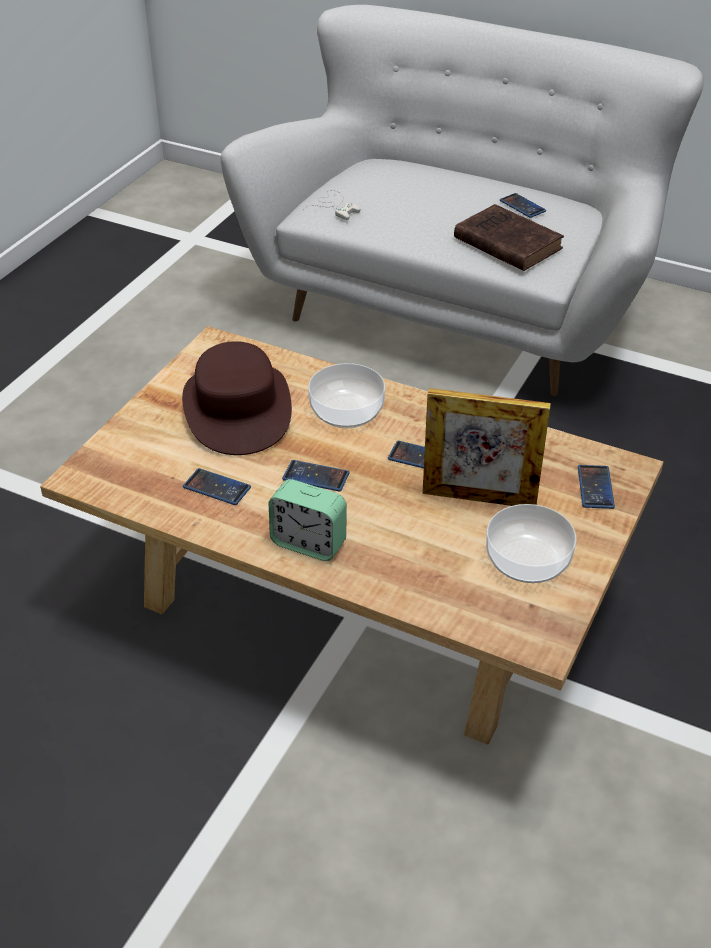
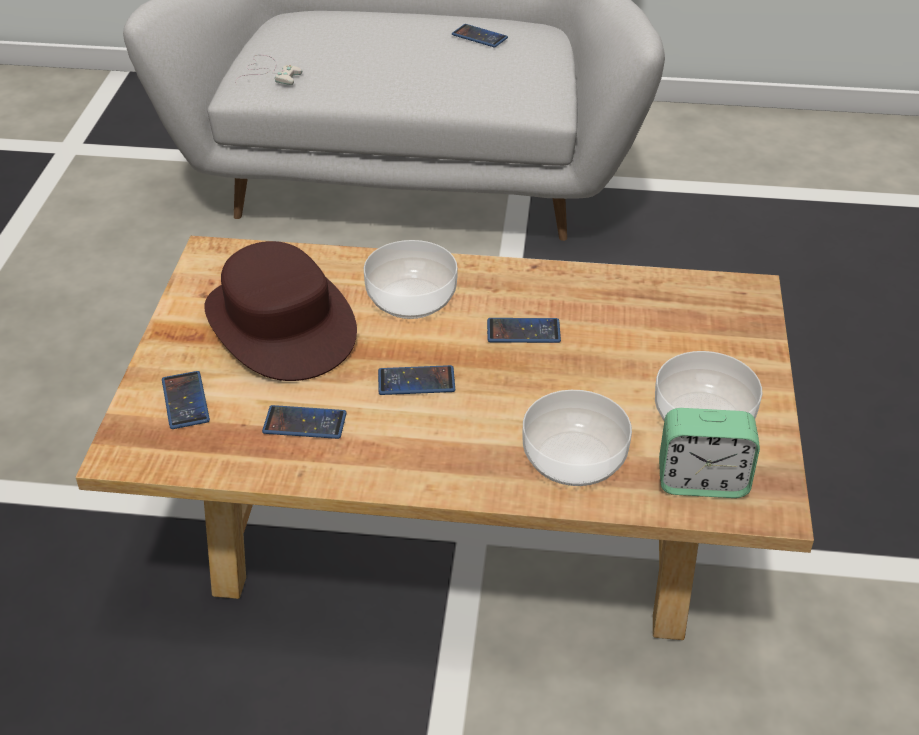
camera: 20 degrees left, 0 degrees up
(308, 543) = (450, 461): alarm clock -> alarm clock (702, 481)
(405, 566) = (575, 458): none -> bowl
(479, 498) = (612, 361): picture frame -> none
(505, 242) = (483, 78): brown book -> none
(595, 487) = (727, 319): phone -> phone (185, 401)

